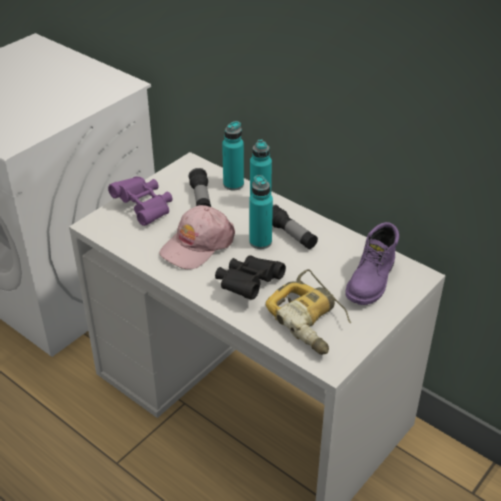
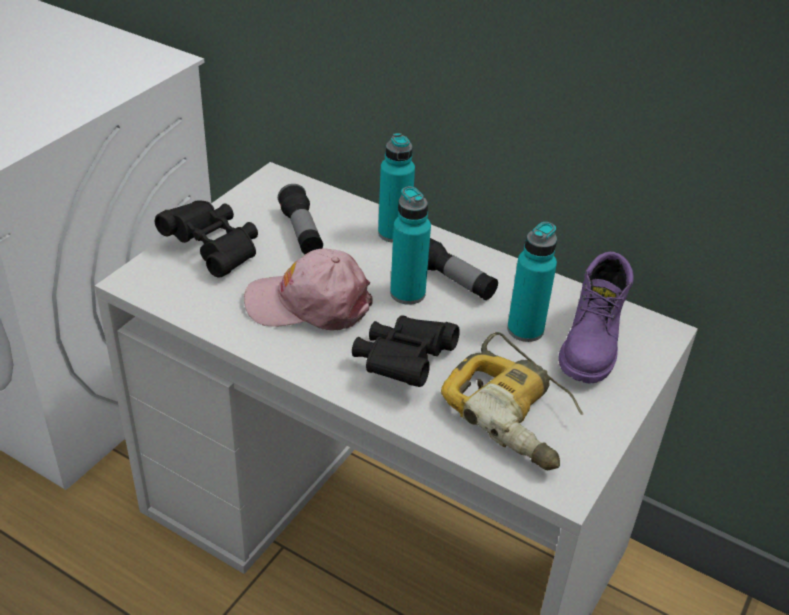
camera: 10 degrees left, 0 degrees up
(144, 208) = (214, 250): purple binoculars -> black binoculars
(197, 245) = (309, 303): pink cap -> pink cap turned 60 degrees clockwise
(233, 184) = (347, 207): turquoise bottle -> turquoise bottle (525, 330)

